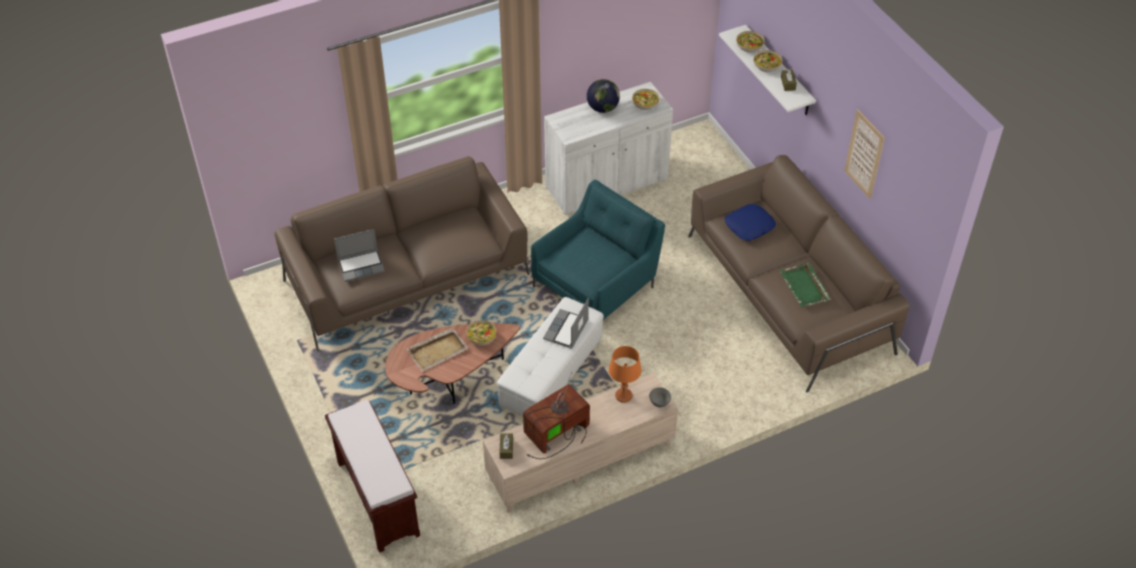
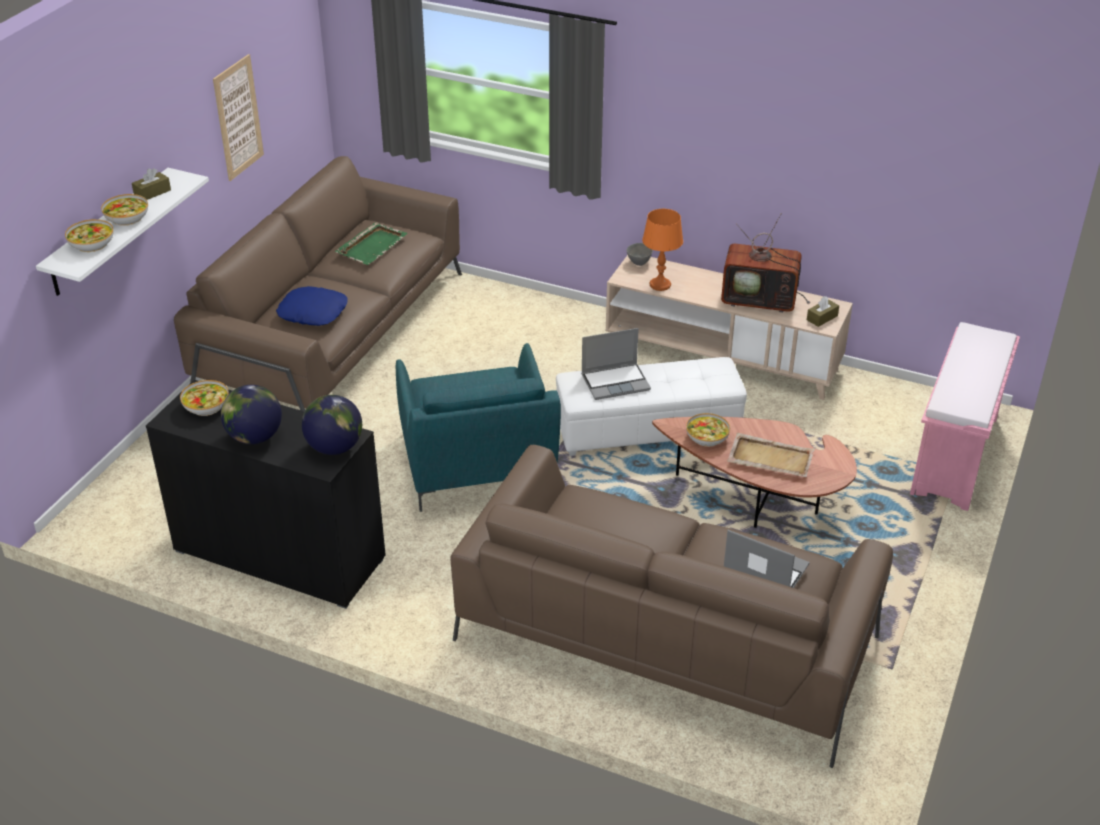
camera: 130 degrees left, 10 degrees down
(377, 497) = (955, 457): brown bench -> pink bench
(566, 128) = (334, 447): none -> globe
(597, 284) = (477, 467): turquoise armchair -> turquoise armchair turned 105 degrees counterclockwise
(606, 184) = (280, 554): white cabinet -> black cabinet

